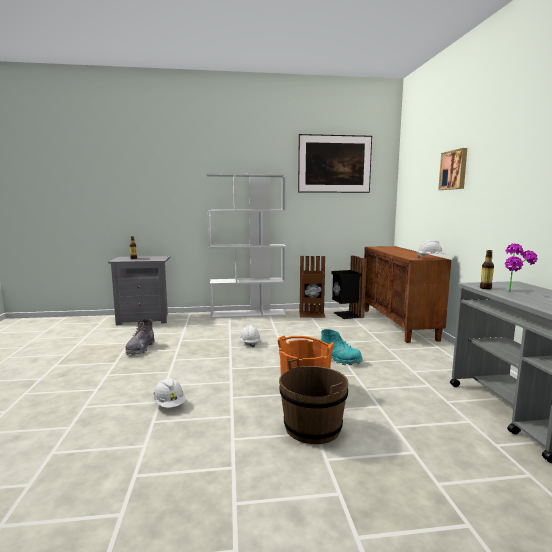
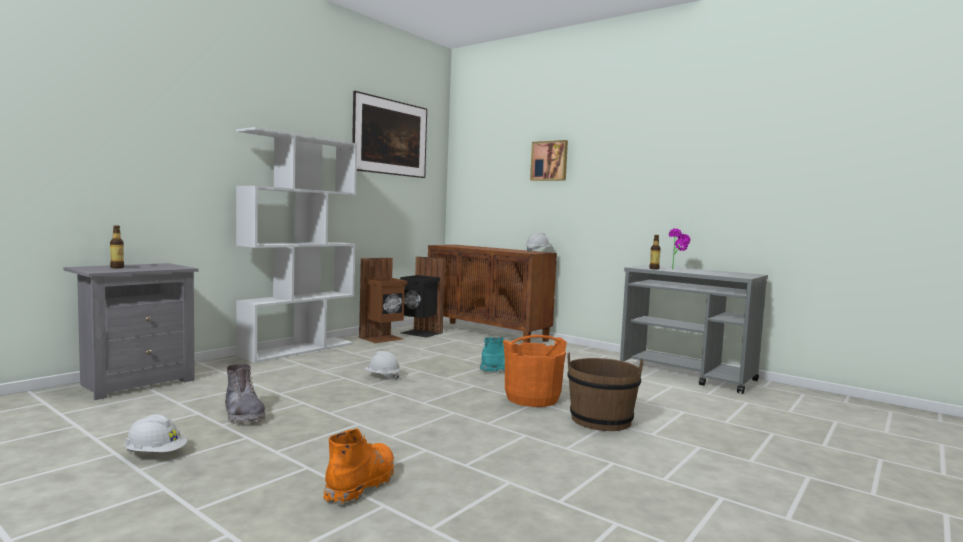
camera: 45 degrees left, 5 degrees down
(89, 410) = (361, 484): none -> orange boot
(169, 404) = (443, 448): white hard hat -> white hard hat (155, 454)

